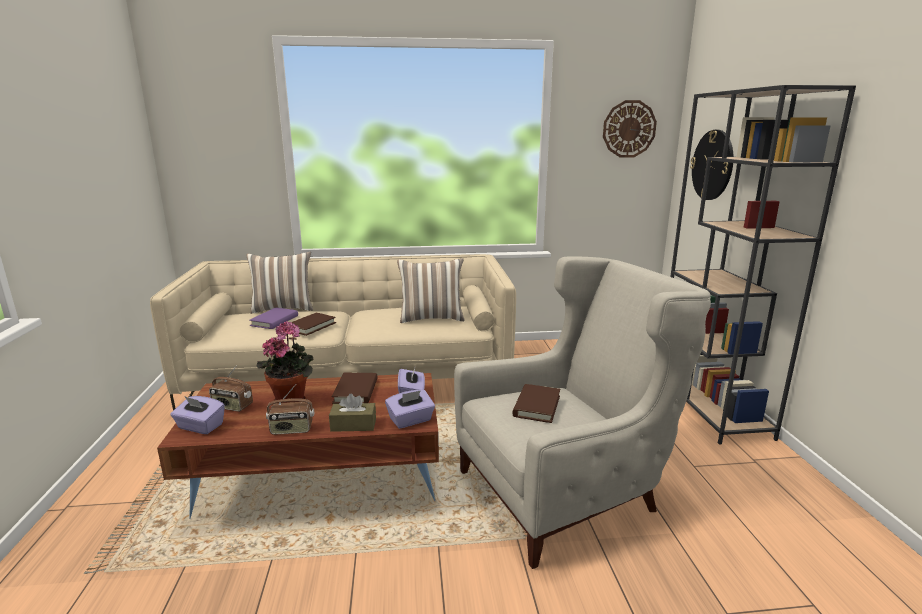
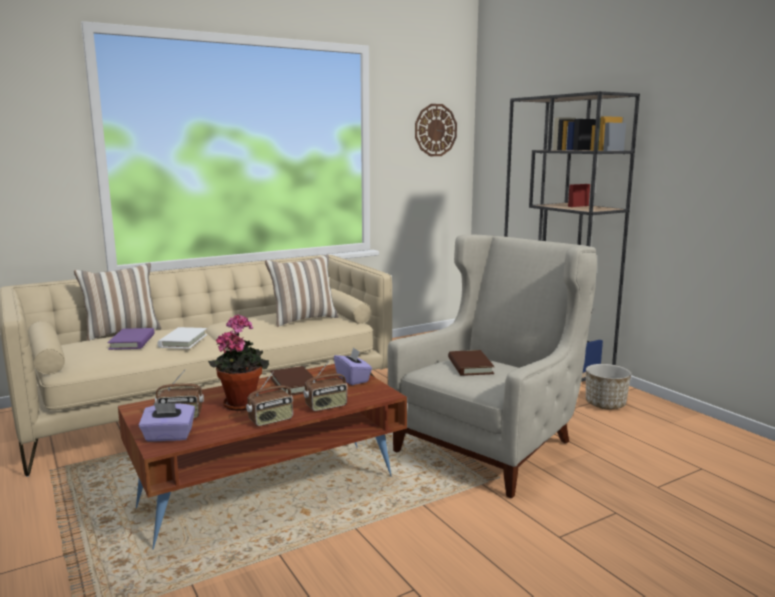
camera: 25 degrees left, 5 degrees down
(311, 326) = (183, 341): brown book -> white book
(353, 425) = (326, 406): brown tissue box -> radio
(410, 420) = (374, 394): purple tissue box -> none
(712, 165) = (516, 160): wall clock -> none
(742, 471) = (605, 404): none -> planter

